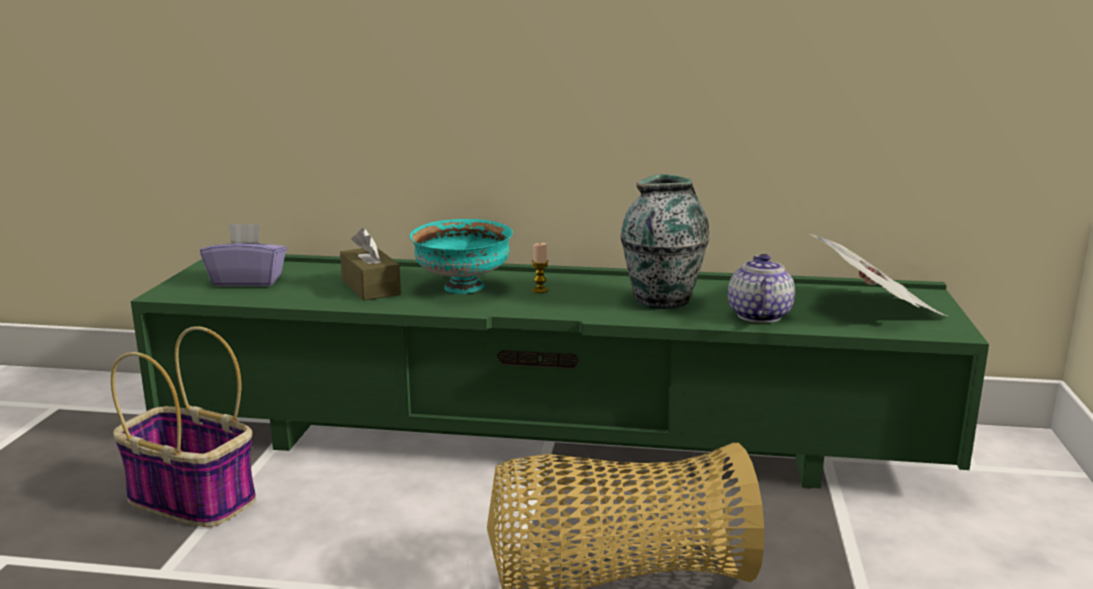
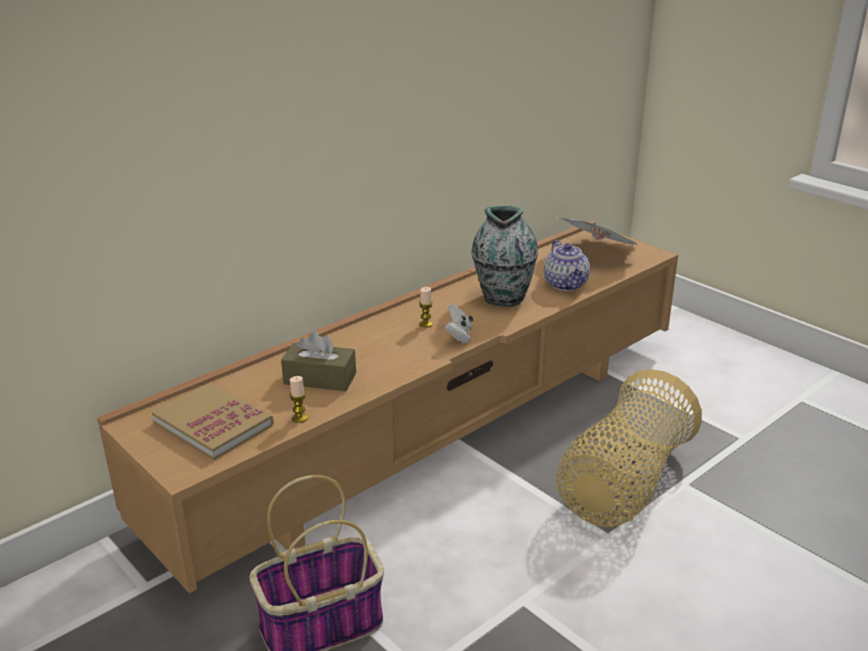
camera: 50 degrees left, 10 degrees up
(247, 281) = (213, 424): purple tissue box -> book
(294, 300) = (299, 418): none -> candle
(464, 288) = (379, 346): turquoise bowl -> none
(542, 307) = (459, 336): none -> white game controller
(546, 435) = (433, 429): green tv stand -> brown tv stand
(758, 315) = (566, 284): teapot -> teapot turned 150 degrees counterclockwise

